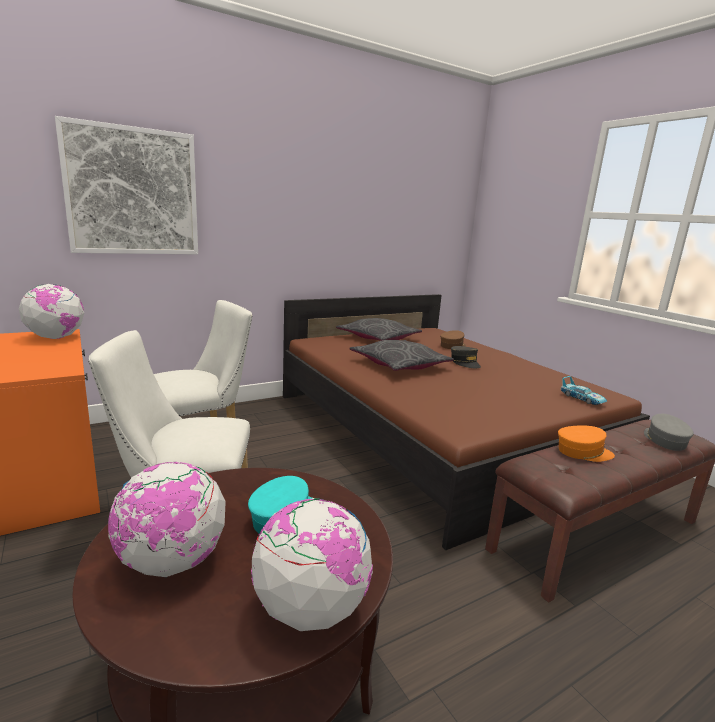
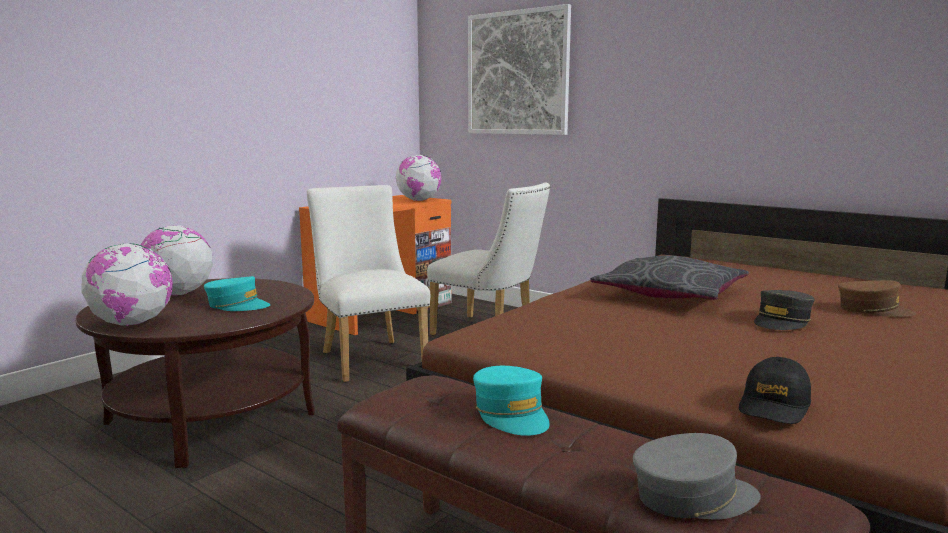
camera: 70 degrees right, 5 degrees down
(378, 338) = (776, 275): grey pillow -> none
(582, 398) = (774, 405): toy car -> black cap
(583, 452) = (511, 414): orange cap -> turquoise cap

